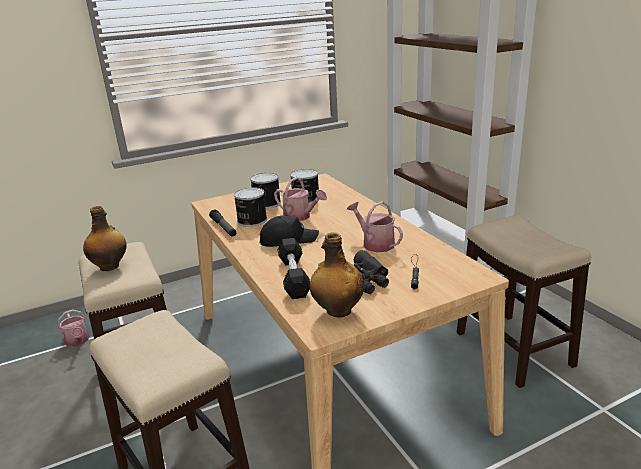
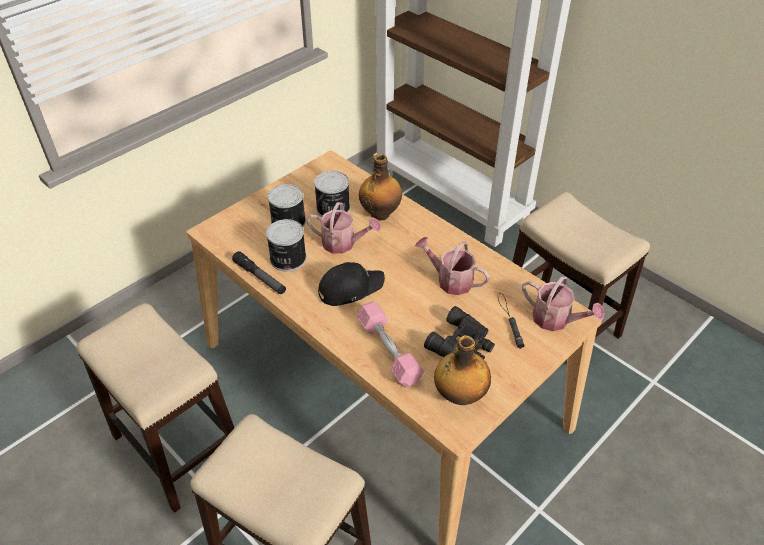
camera: 20 degrees left, 20 degrees up
(78, 341) = (60, 414): watering can -> watering can (556, 320)
(110, 266) = (133, 355): bottle -> bottle (381, 213)
(294, 276) = (389, 351): black dumbbell -> pink dumbbell

